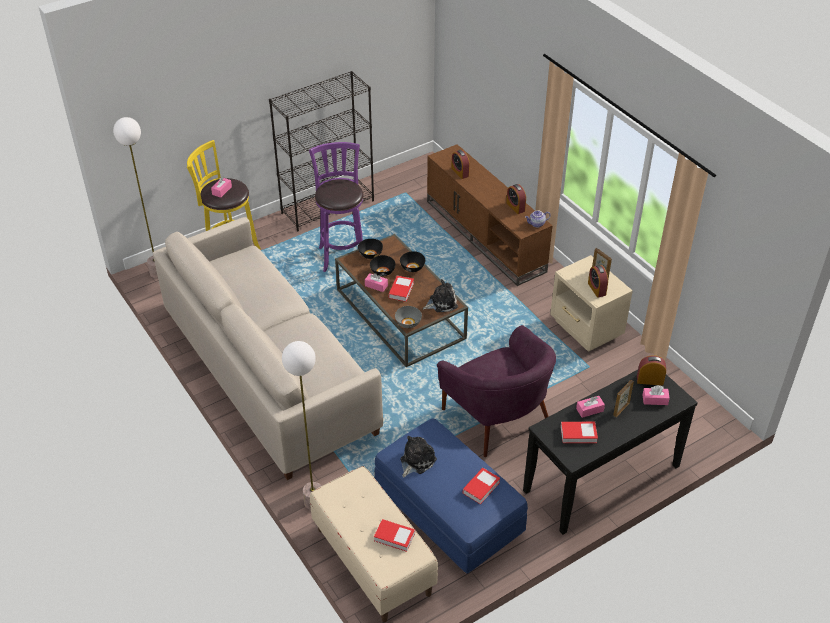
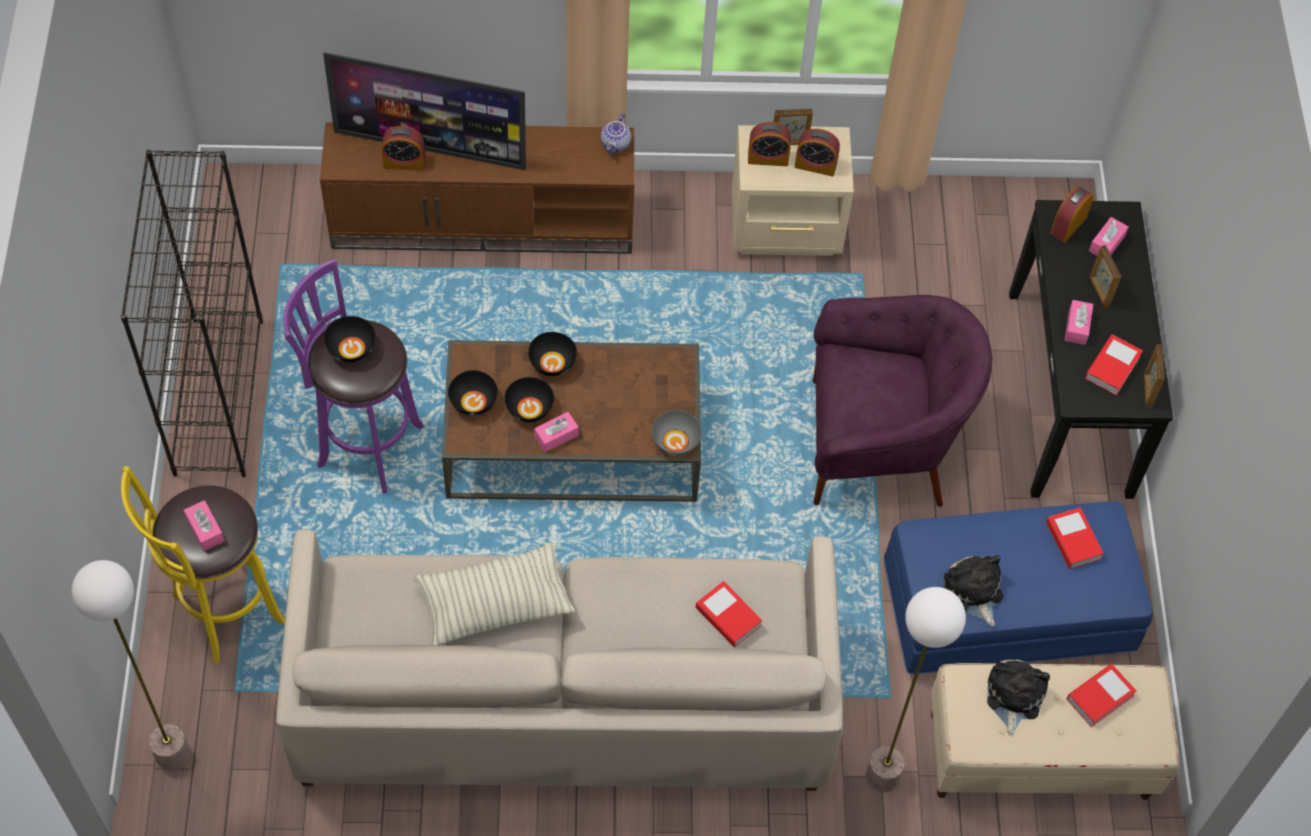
camera: 60 degrees left, 15 degrees up
(266, 296) = (494, 604): none -> pillow
(340, 187) = (351, 349): none -> black bowl
(401, 290) = (594, 409): book -> book (728, 617)
(441, 303) = (663, 372): plush toy -> plush toy (1013, 697)
(475, 175) = (431, 148): none -> television
(515, 207) = (553, 145): alarm clock -> alarm clock (768, 158)
(578, 454) = (1147, 390): none -> picture frame

